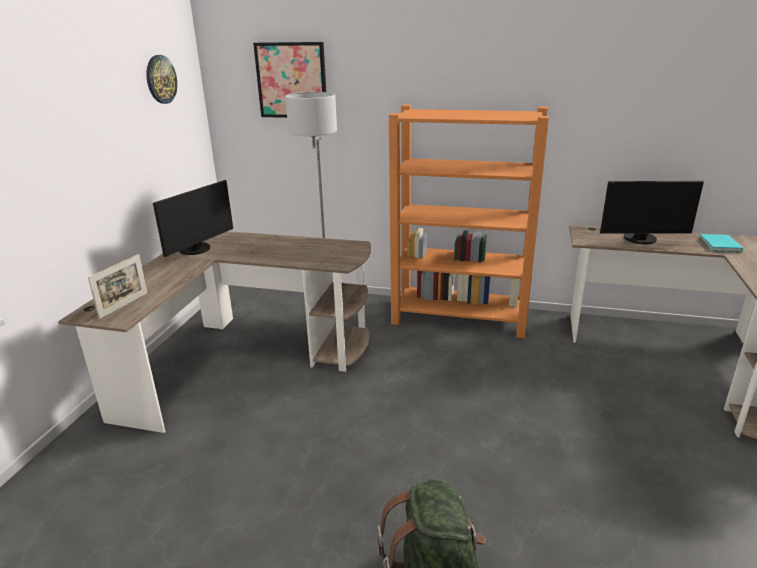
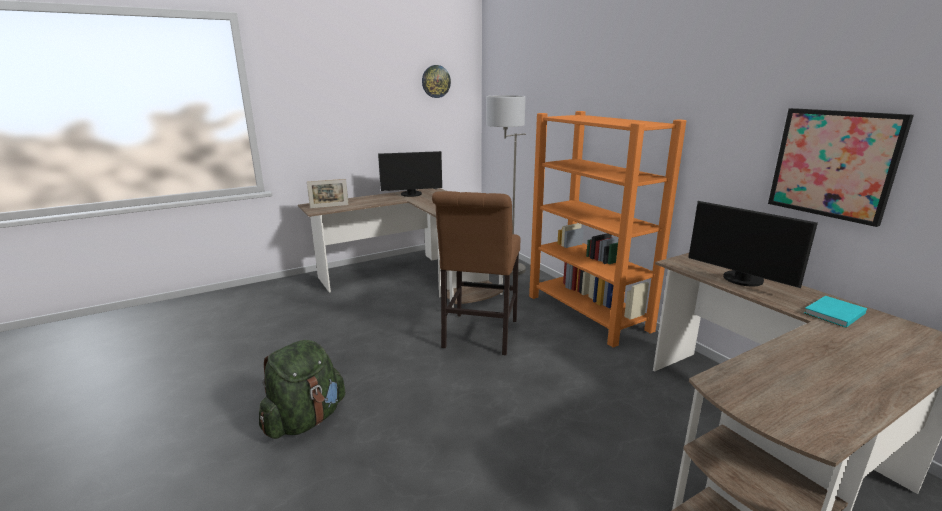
camera: 45 degrees right, 5 degrees down
(292, 80) = (522, 88): picture -> picture (834, 164)
(421, 387) = (478, 336): none -> brown stool

